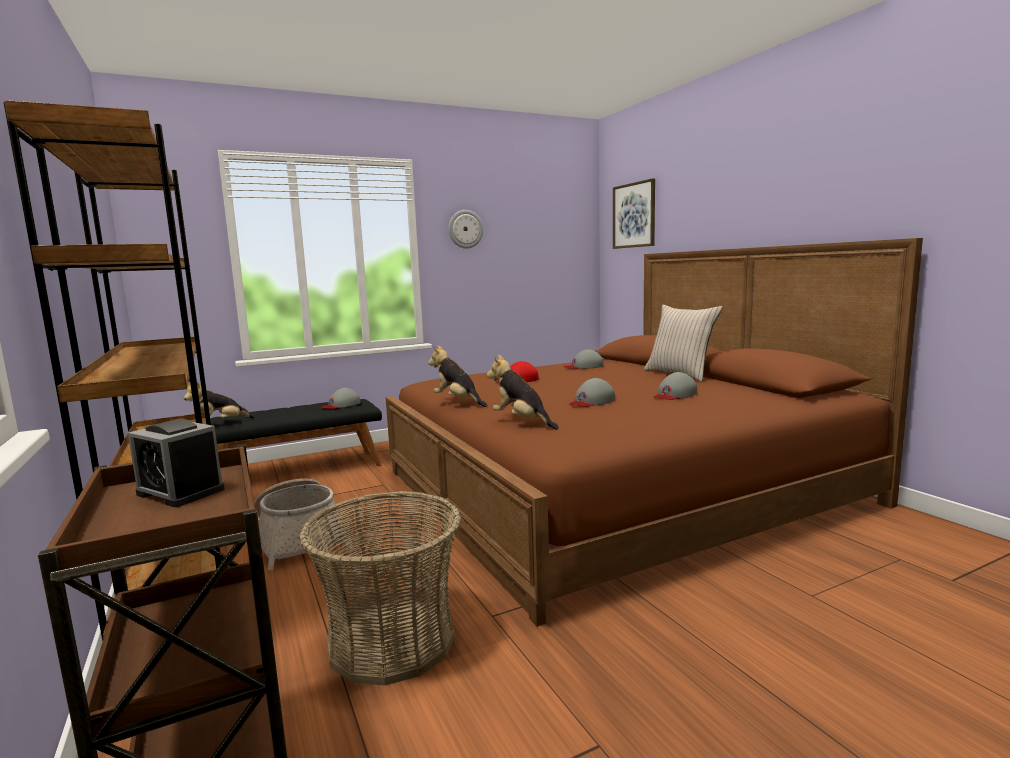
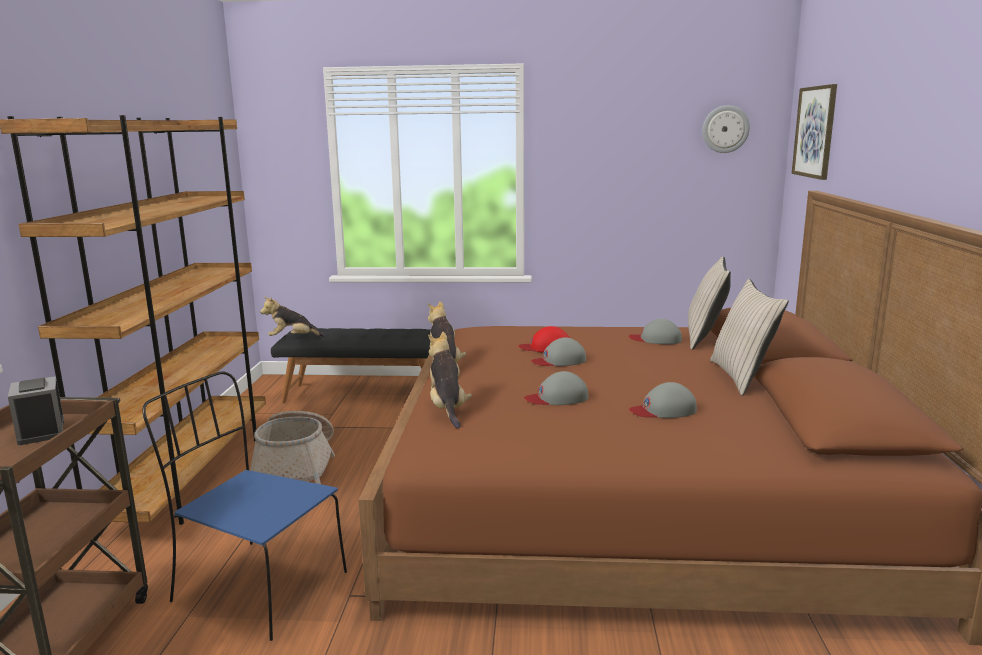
camera: 30 degrees right, 5 degrees up
(341, 405) = (408, 335): grey cap -> grey cap (559, 360)
(391, 641) = (257, 586): basket -> blue chair
(465, 229) = (586, 144): wall clock -> wall clock (725, 129)
(613, 362) = (705, 338): none -> beige pillow

